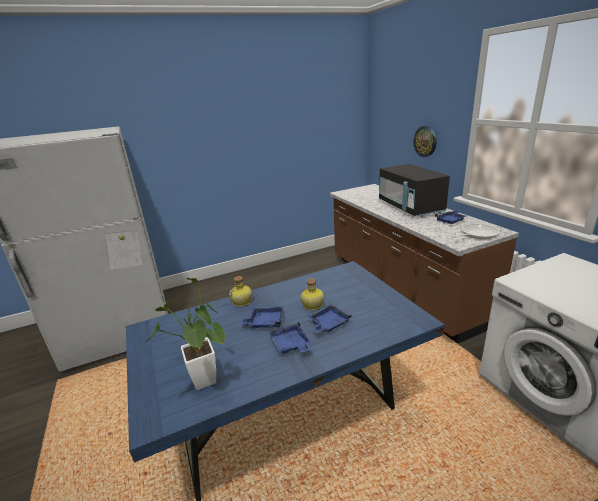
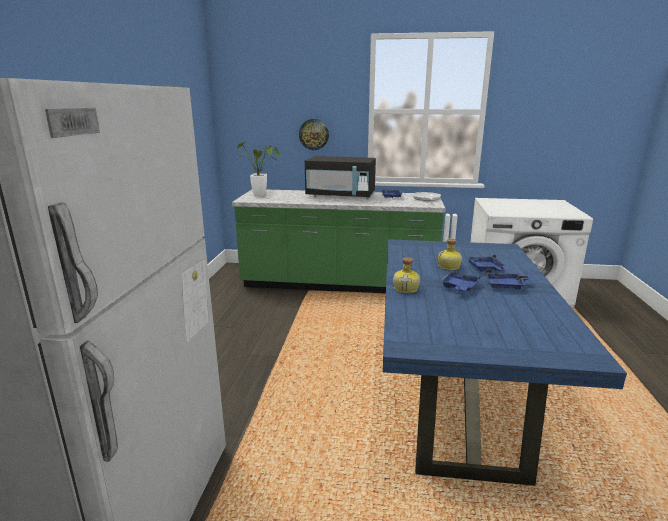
camera: 60 degrees left, 5 degrees down
(205, 385) = (544, 327): potted plant -> potted plant (262, 195)
(401, 288) = (339, 284): brown counter -> green counter

